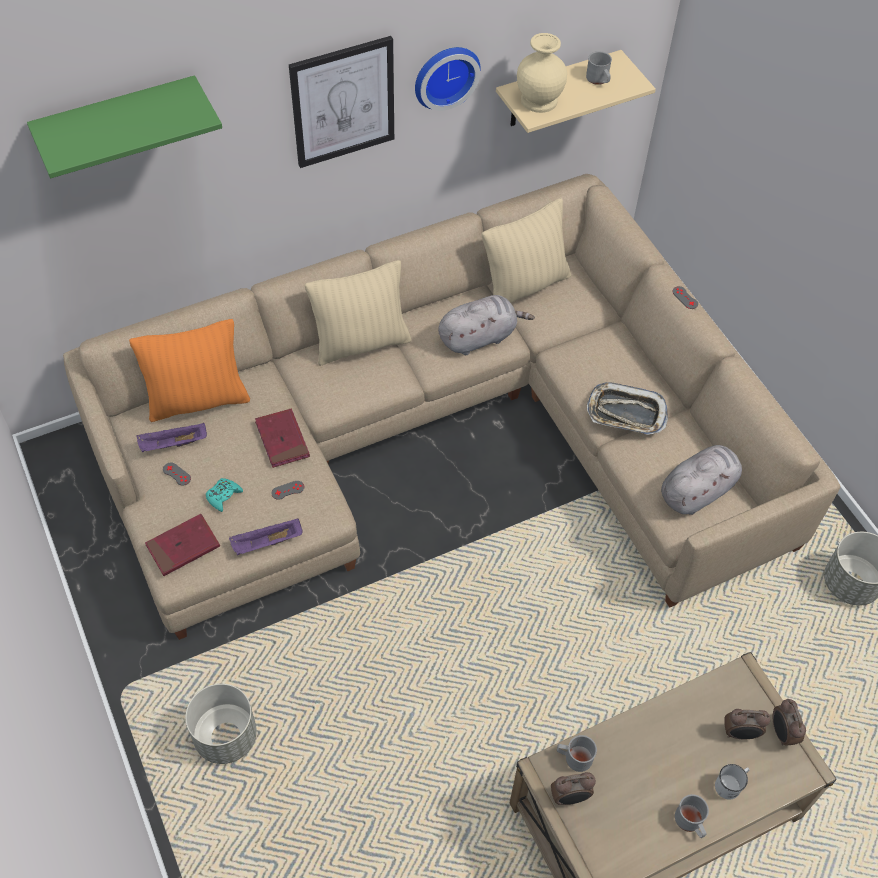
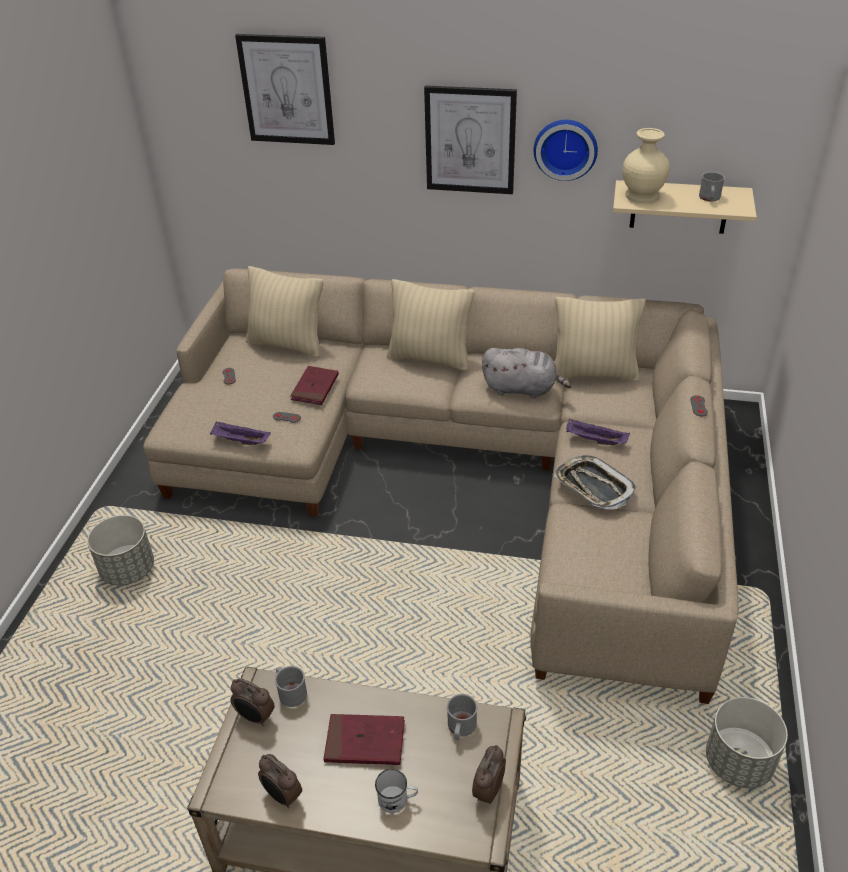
camera: 40 degrees right, 15 degrees down
(118, 123) = (287, 90): green shelf -> picture
(173, 444) = (244, 360): purple tray -> purple tray (594, 440)
(183, 547) = (187, 417): red book -> red book (365, 742)
(198, 400) = (287, 344): orange pillow -> beige pillow
(223, 496) = (242, 401): turquoise game controller -> none
(690, 822) = (331, 805): grey mug -> grey mug (461, 728)
(698, 490) = (605, 570): grey plush toy -> none
(740, 733) = (448, 766): alarm clock -> alarm clock (282, 796)

